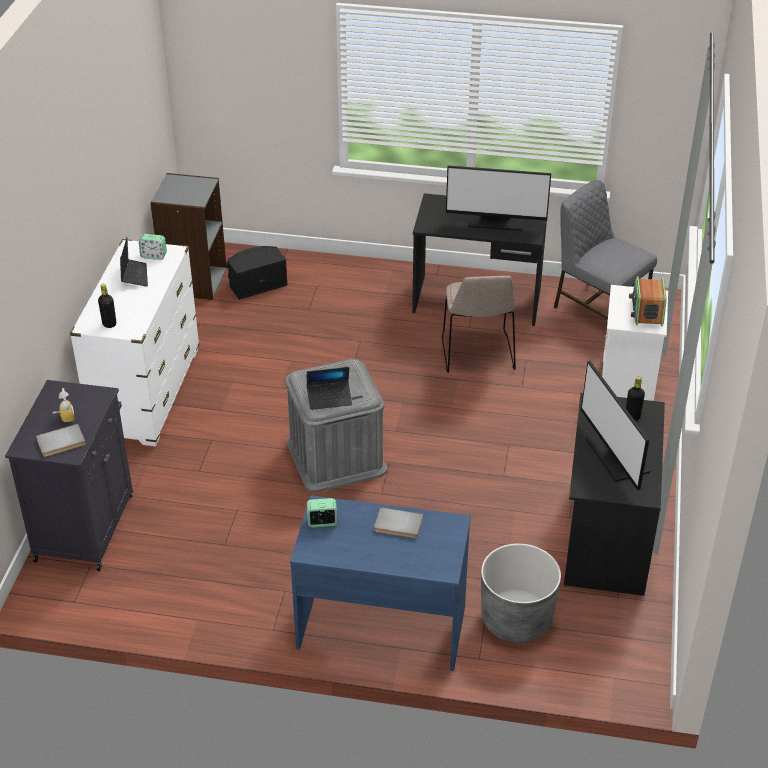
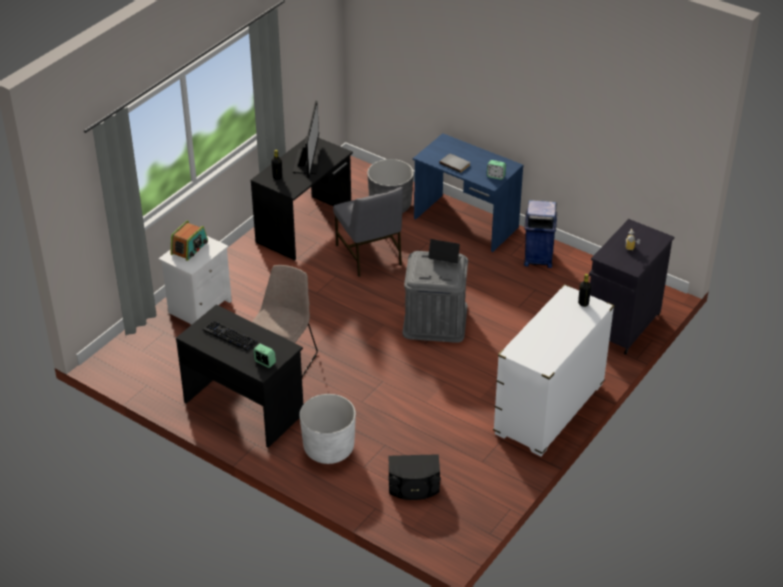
camera: 155 degrees left, 0 degrees up
(61, 443) = (637, 233): grey book -> none
(134, 276) = (551, 338): laptop -> none
(154, 256) = (529, 352): alarm clock -> alarm clock (265, 362)
(193, 281) = (468, 510): grey bookcase -> none
(242, 598) = (537, 258): none -> blue trash can
(362, 291) = (329, 448): none -> white planter
(496, 221) = (229, 335): monitor -> keyboard
(598, 307) = (158, 370): grey chair -> grey chair (370, 255)

